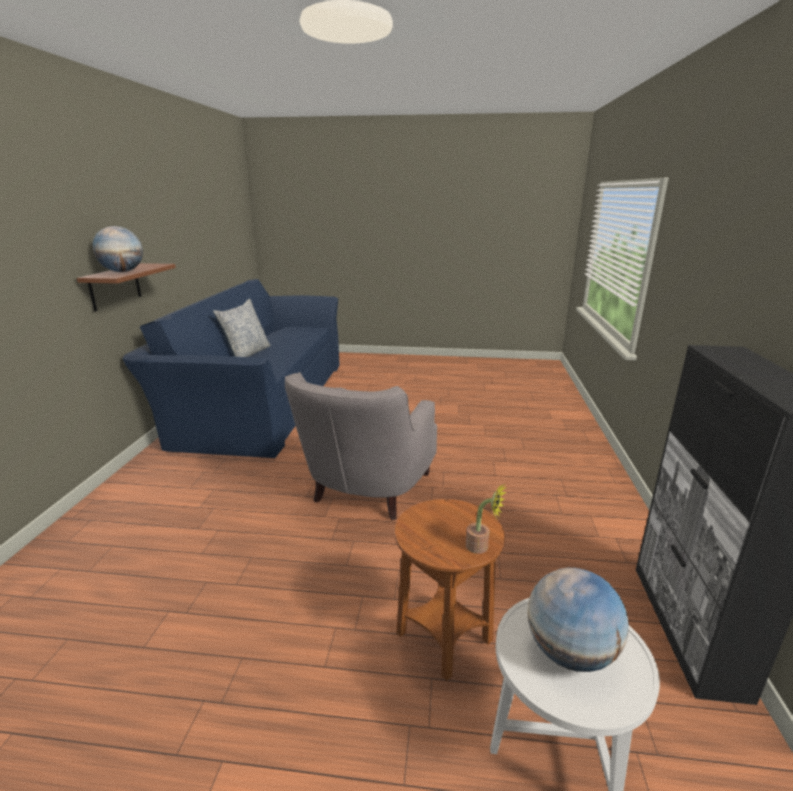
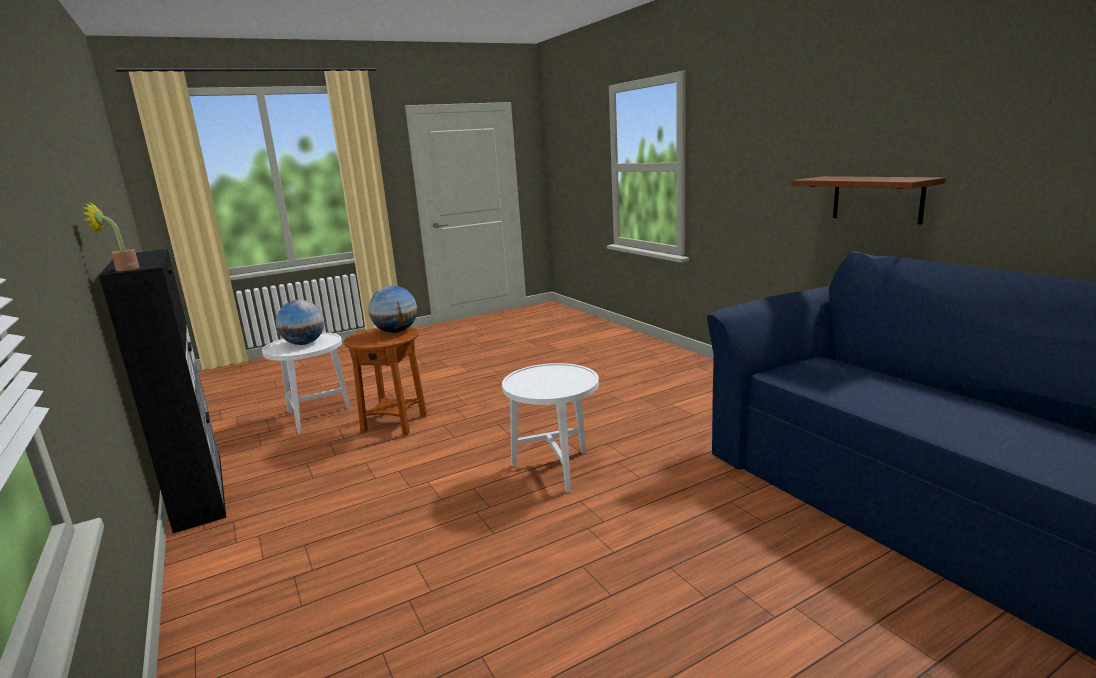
camera: 145 degrees right, 5 degrees down
(123, 271) = (846, 178): globe -> globe (396, 332)
(247, 354) = (955, 391): pillow -> none
(366, 491) = (556, 470): grey armchair -> white side table
(481, 547) = (357, 336): potted plant -> potted plant (123, 269)

